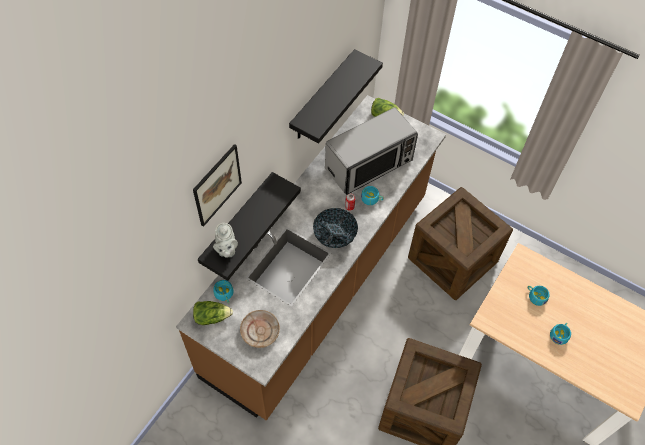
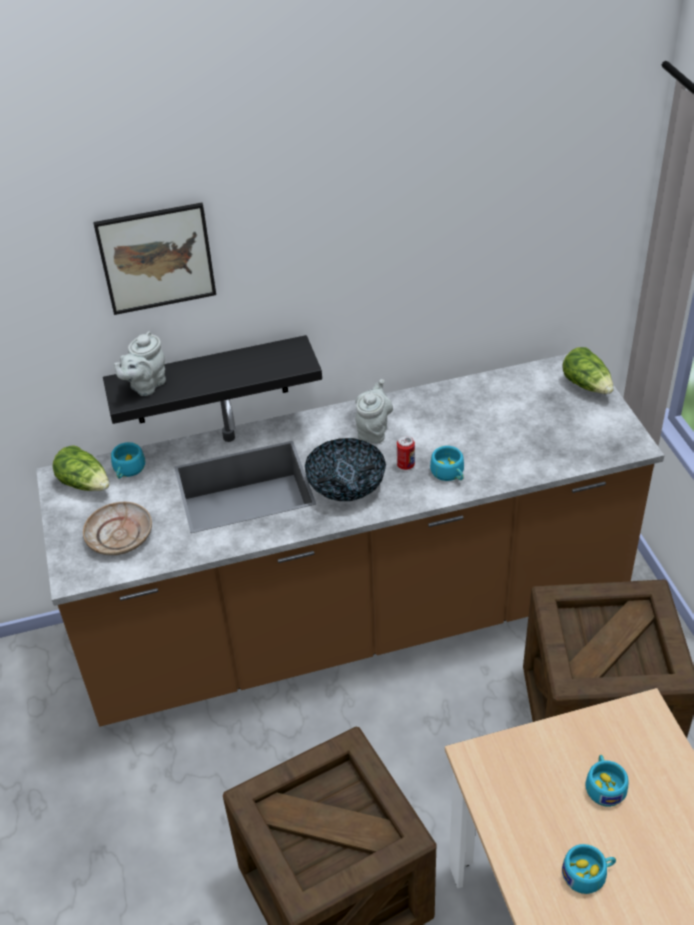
camera: 45 degrees right, 15 degrees down
(317, 197) = (373, 430): none -> grey teapot
(322, 97) = (454, 269): black shelf -> none
(369, 164) = (494, 431): microwave -> none

